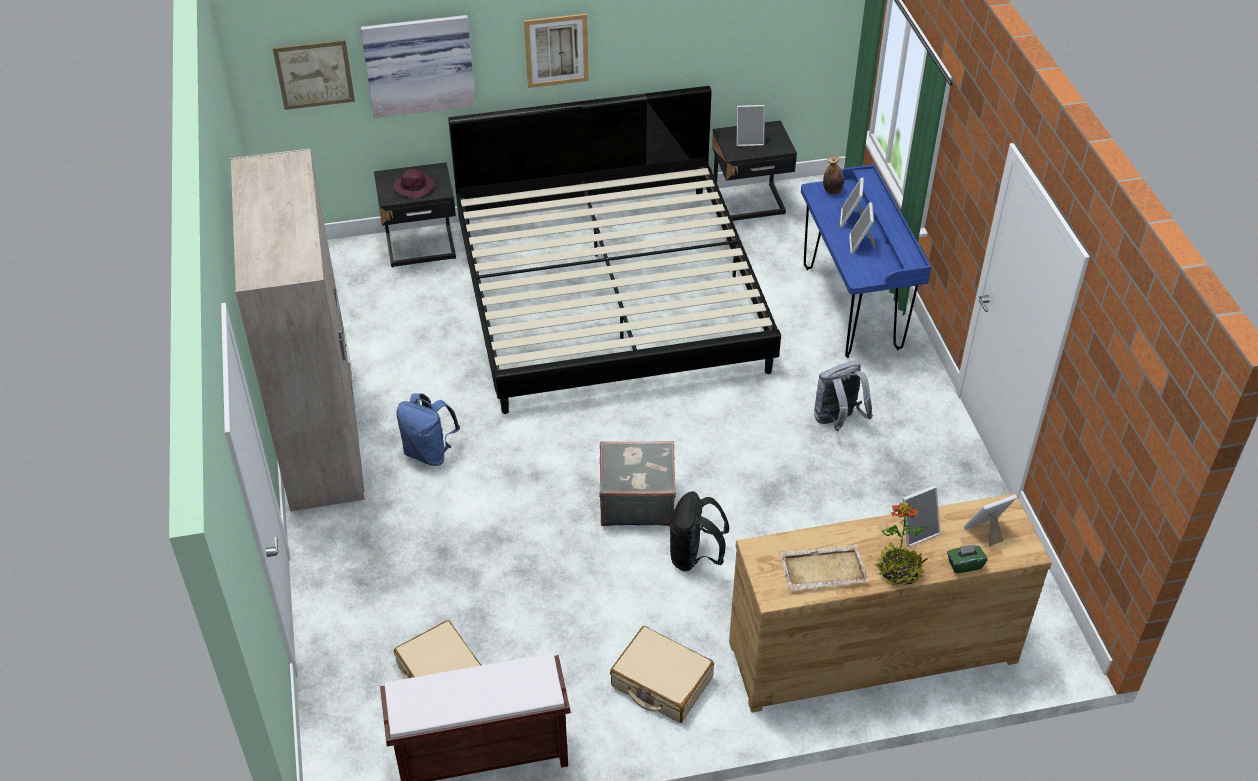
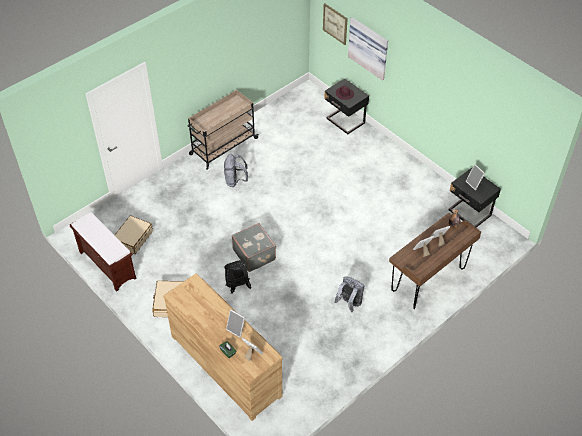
camera: 60 degrees right, 5 degrees up
(322, 434) = (223, 147): beige wardrobe -> beige cart
(429, 453) = (235, 181): blue backpack -> grey backpack
(556, 50) = (418, 81): picture -> none
(609, 295) = (366, 193): bed -> none
(822, 569) = (196, 305): beige tray -> none
(852, 308) = (428, 280): blue desk -> brown desk
(899, 571) = (211, 331): potted plant -> none

